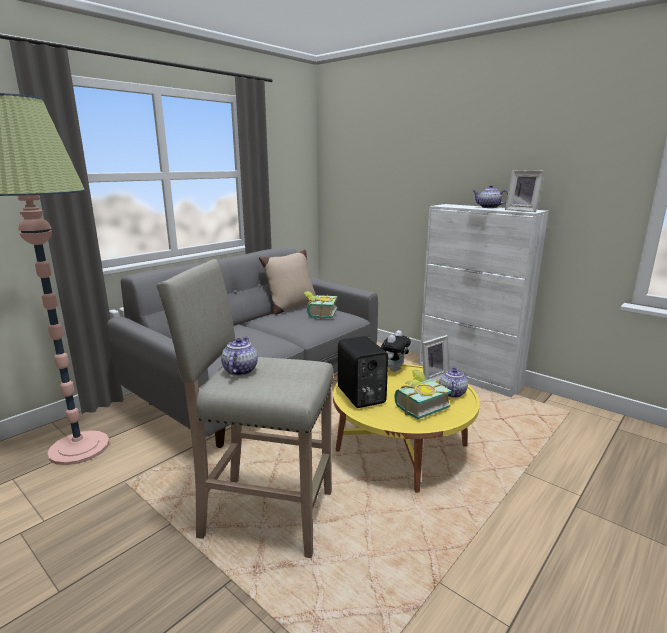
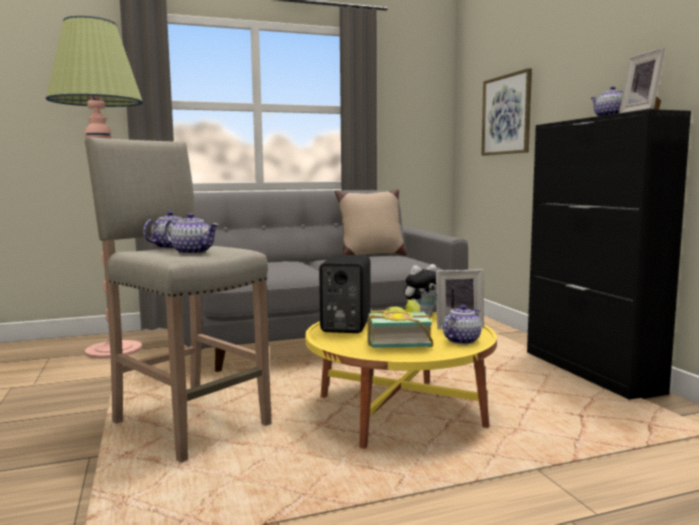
camera: 30 degrees right, 10 degrees down
(286, 379) = (193, 252): none -> teapot
(319, 314) = (388, 259): book -> none
(376, 183) = (506, 115): none -> picture
(469, 377) = (590, 372): white cabinet -> black cabinet

